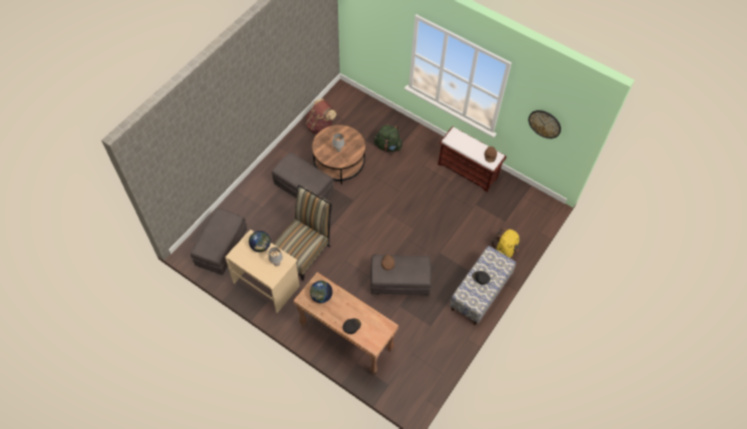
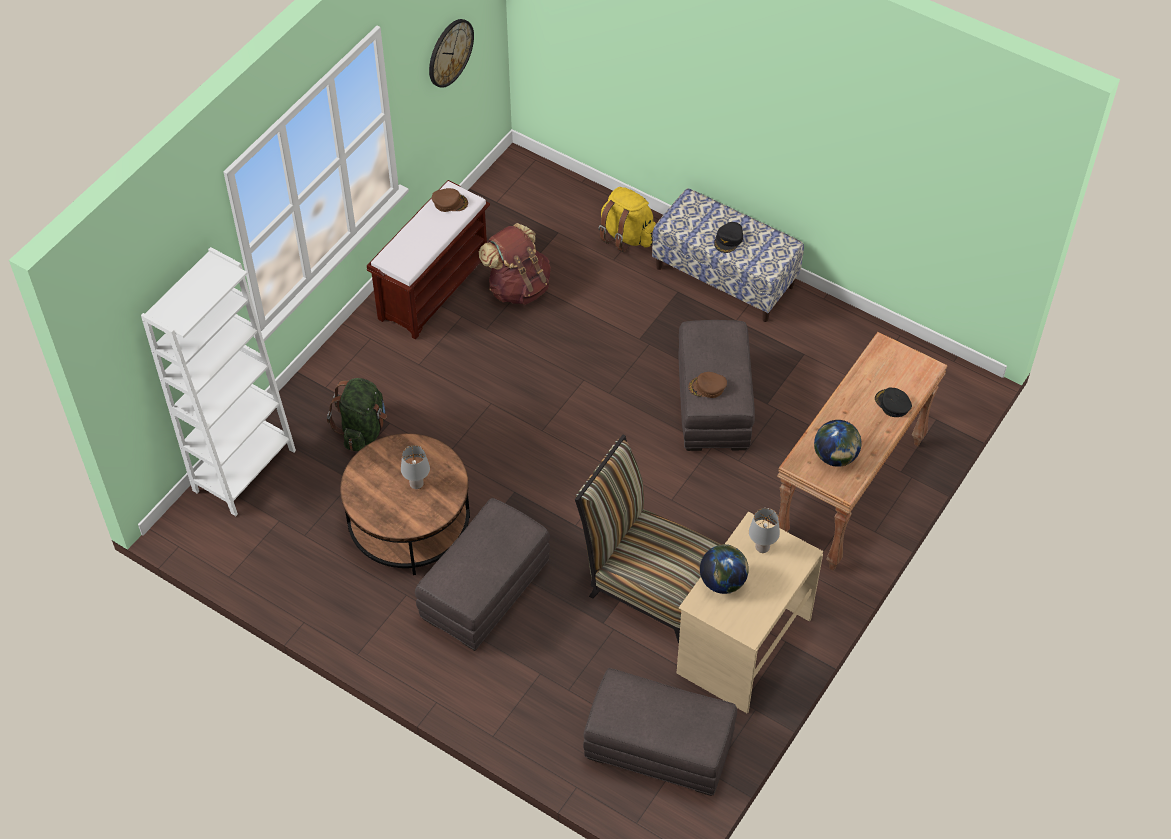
camera: 90 degrees left, 5 degrees down
(320, 126) = (298, 568): brown backpack -> brown backpack (518, 287)
(368, 107) = (244, 470): none -> white bookcase

